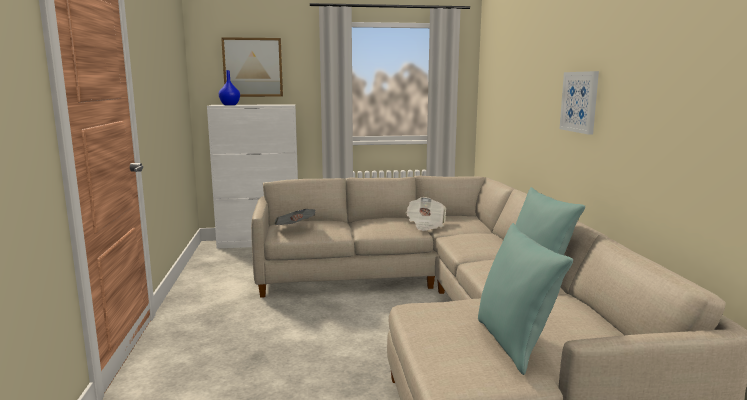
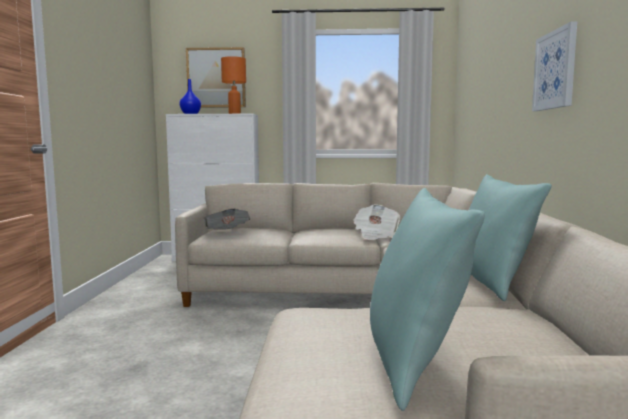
camera: 10 degrees right, 5 degrees down
(275, 104) = (234, 113): none -> orange table lamp

